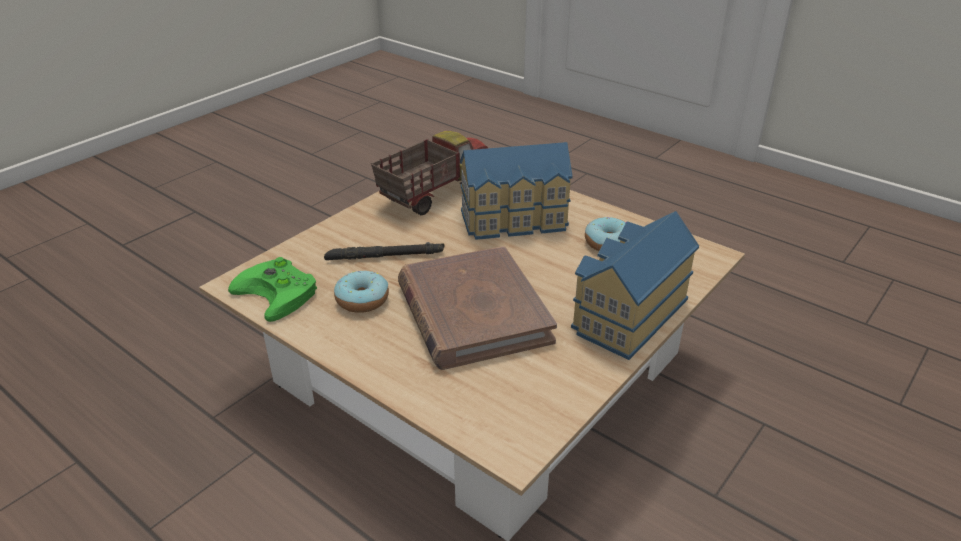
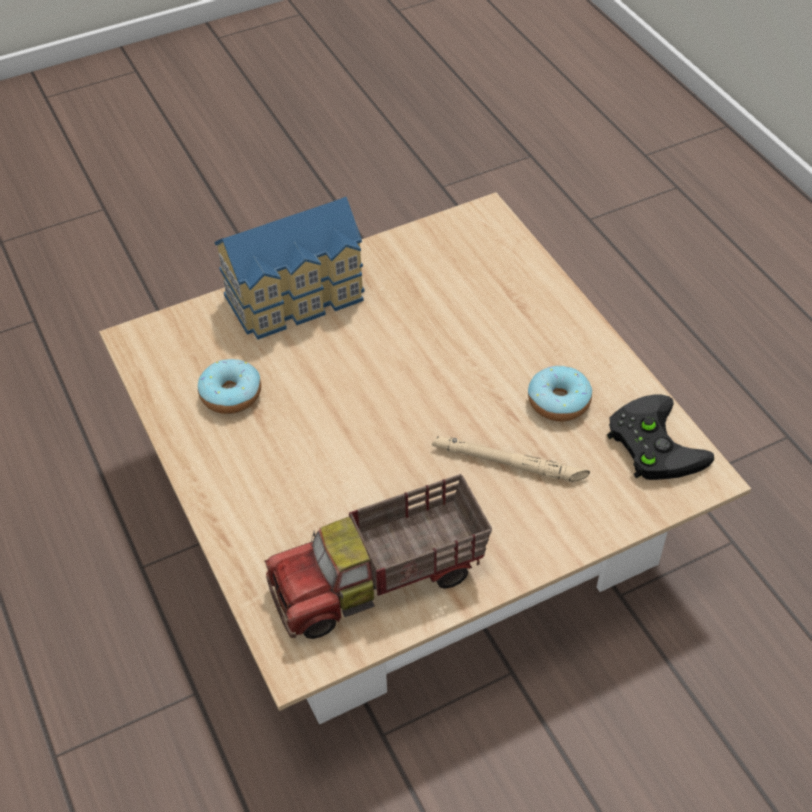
camera: 155 degrees left, 15 degrees up
(280, 293) = (651, 443): green game controller -> black game controller
(385, 256) = (509, 463): black flashlight -> beige flashlight
(472, 312) = (448, 347): brown book -> none
(516, 221) = (310, 472): toy house -> none

